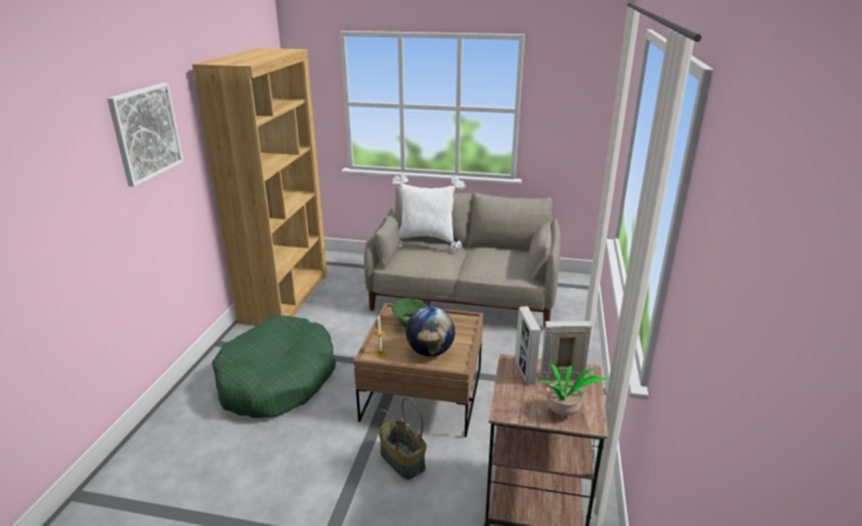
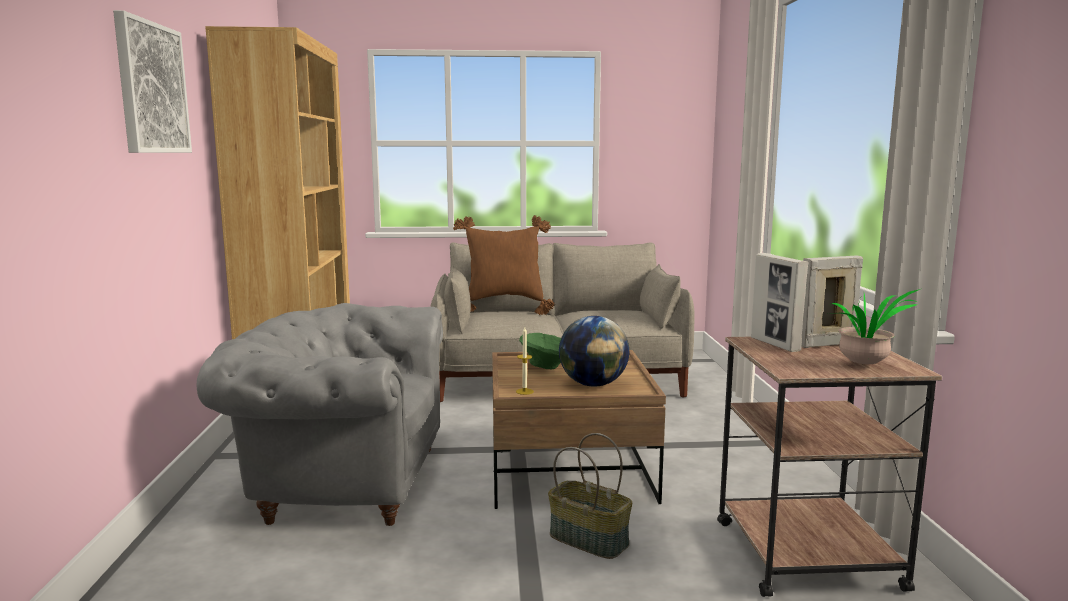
camera: 15 degrees left, 15 degrees down
(277, 380) = (339, 482): green dog bed -> grey armchair
(427, 246) = (504, 312): white pillow -> brown pillow

